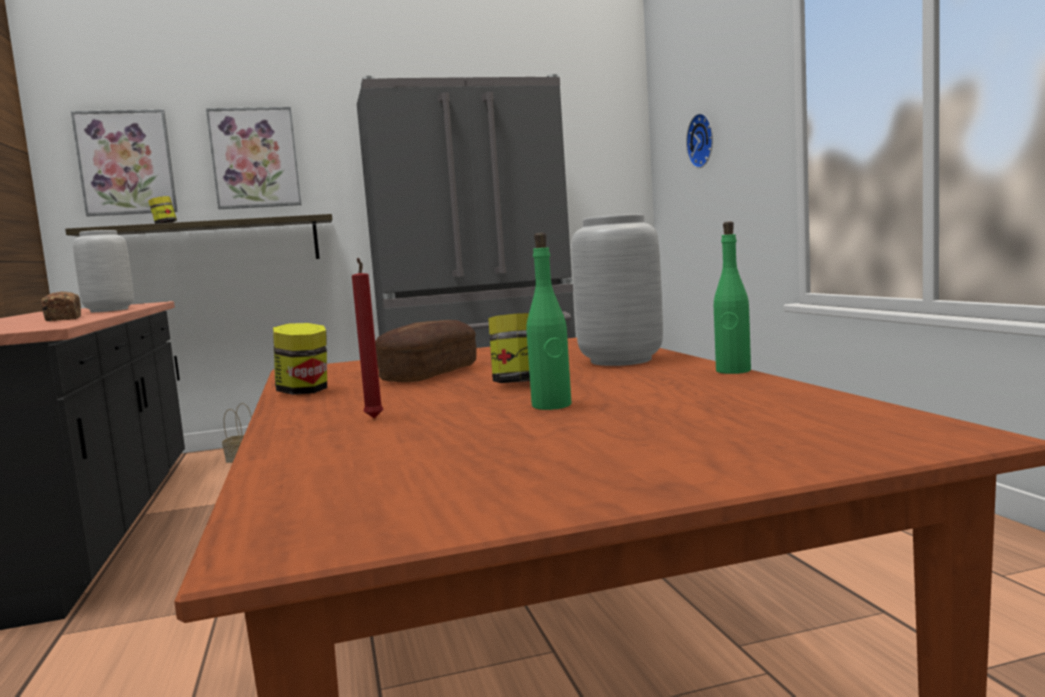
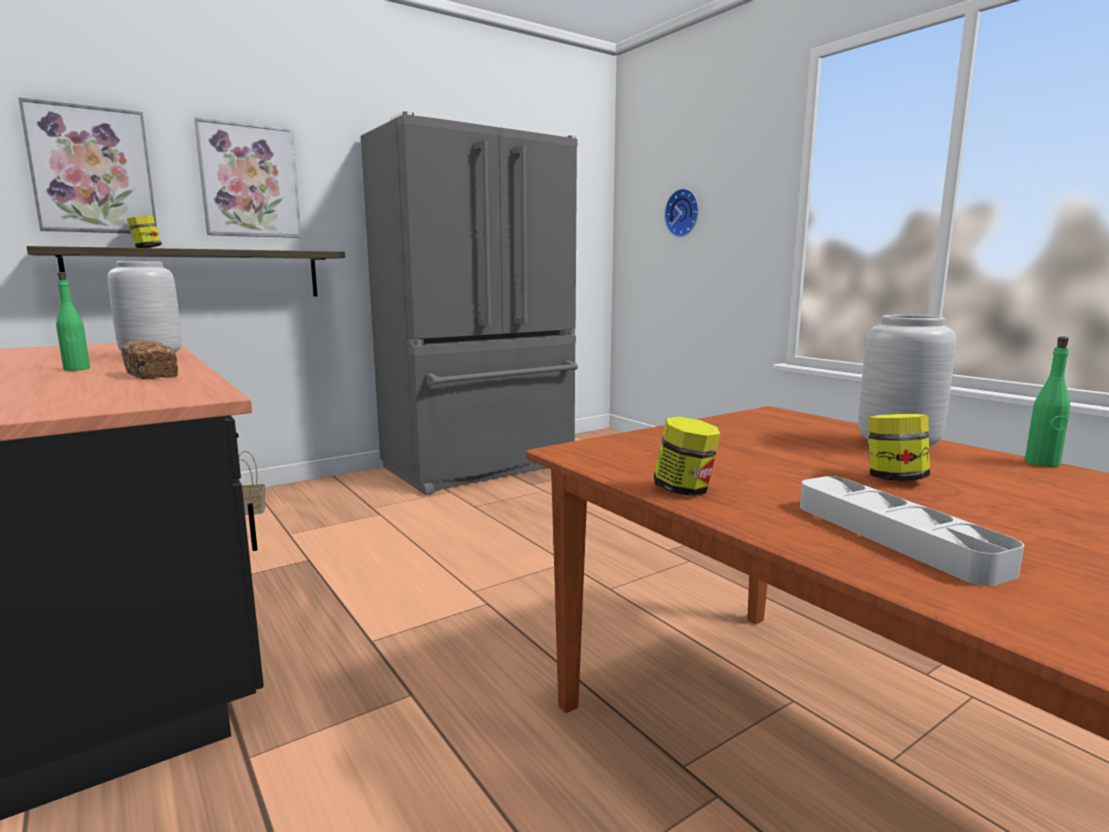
camera: 20 degrees left, 5 degrees up
(374, 419) = (895, 536): red candle -> grey tray
(430, 374) = (751, 461): bread -> none
(551, 406) = (1018, 512): green bottle -> green bottle (76, 369)

